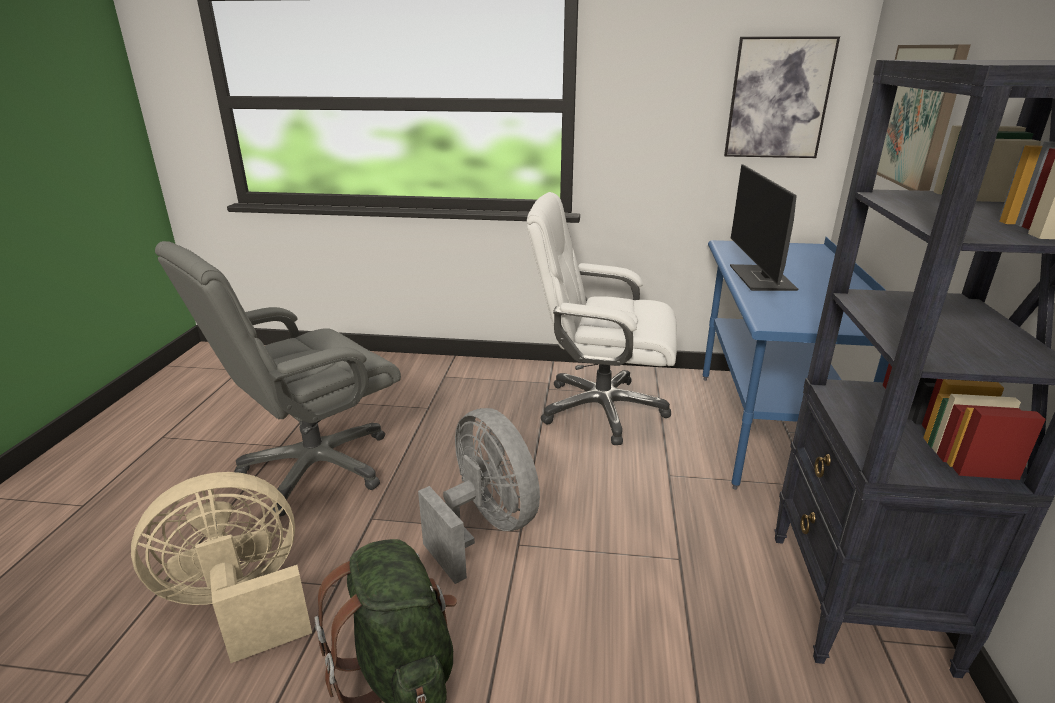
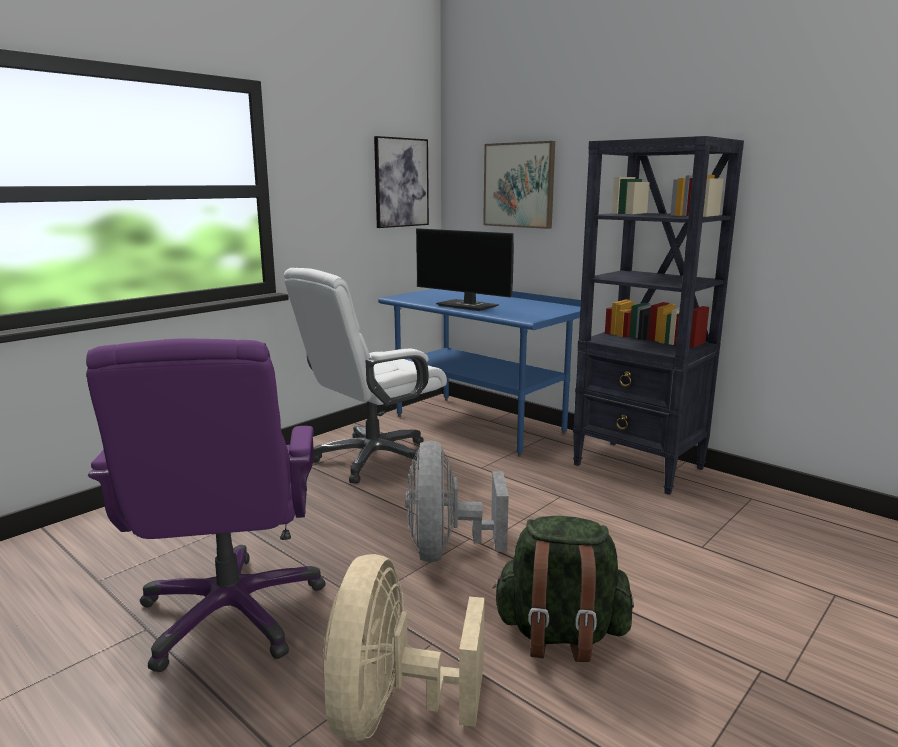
camera: 55 degrees left, 10 degrees down
(315, 467) = (231, 613): grey office chair -> purple office chair
(485, 527) = (446, 550): grey fan -> grey fan turned 90 degrees counterclockwise

